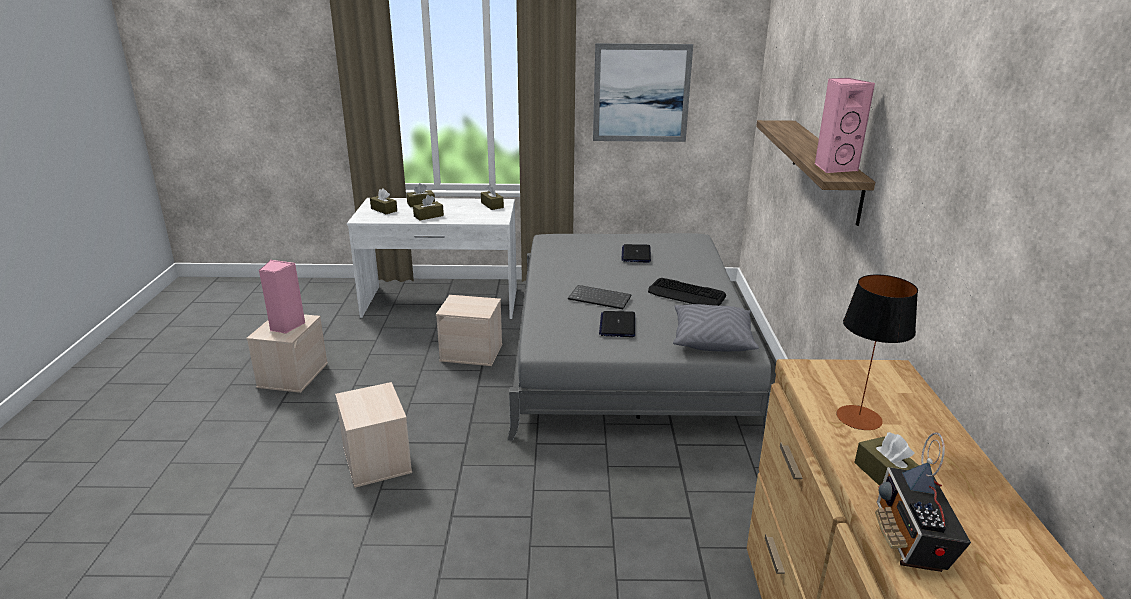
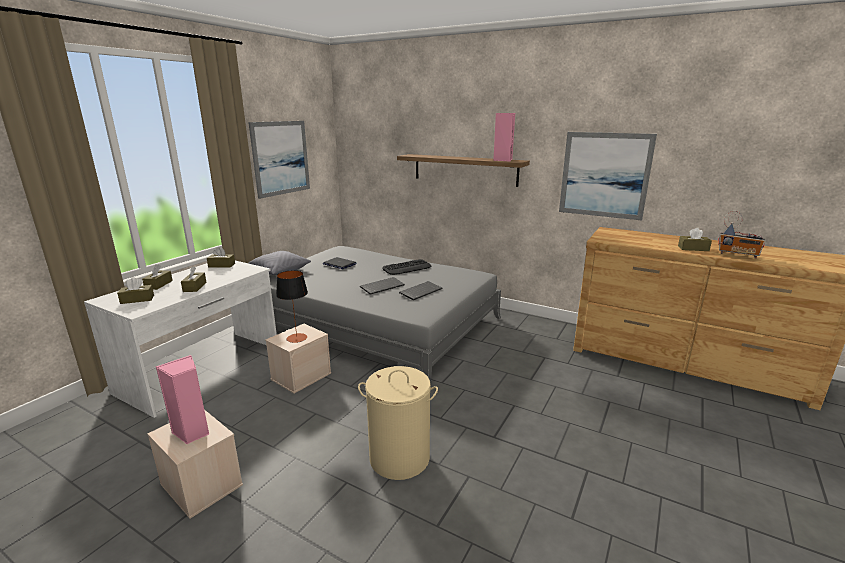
camera: 60 degrees left, 5 degrees down
(375, 459) = (399, 458): beige storage box -> beige laundry basket
(617, 325) = (421, 291): laptop -> keyboard
(712, 340) = (463, 277): grey pillow -> grey pillow (279, 271)
(859, 417) = (646, 242): table lamp -> table lamp (296, 338)
(937, 255) = (604, 175): none -> picture

